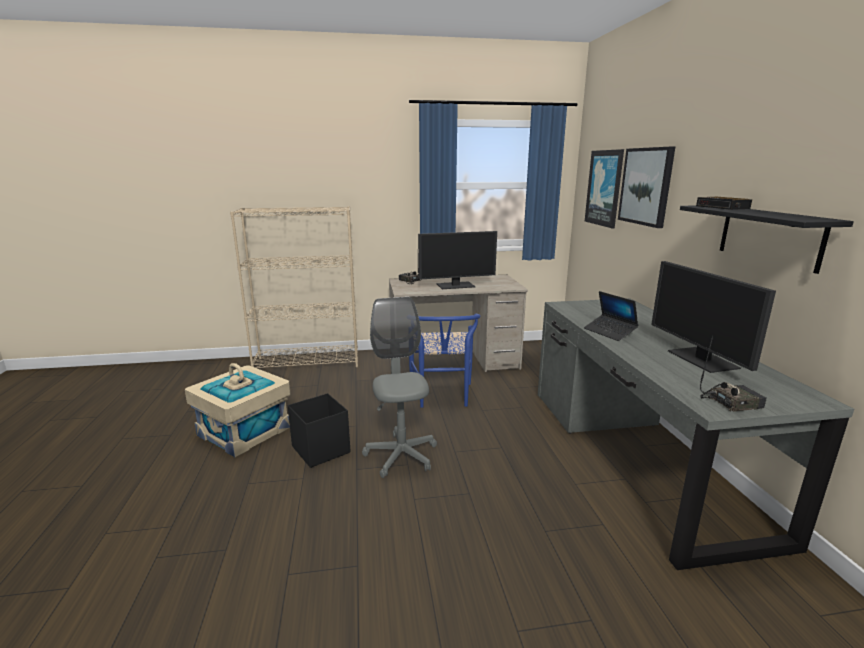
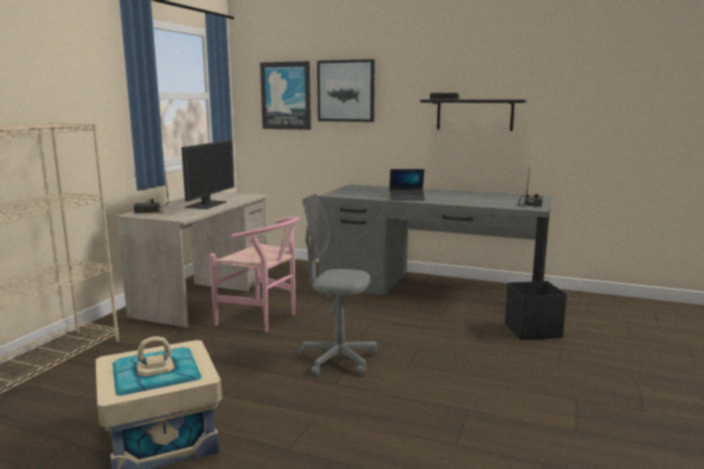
camera: 60 degrees left, 5 degrees down
(321, 449) = (275, 395): black storage box -> black storage box (531, 330)
(442, 397) = (263, 319): blue chair -> pink chair
(702, 360) = (474, 196): monitor -> none

